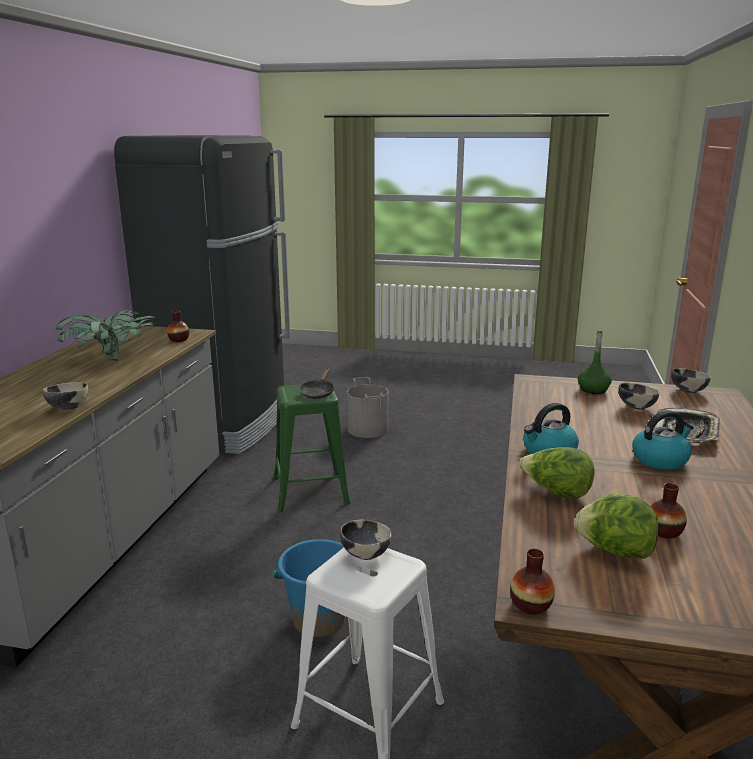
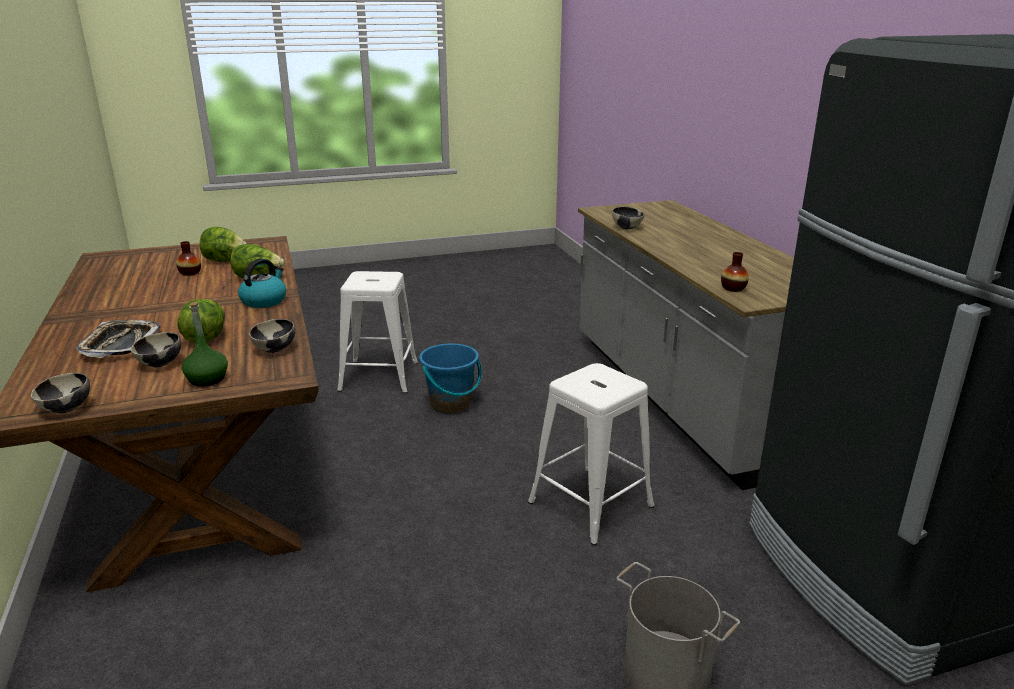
camera: 150 degrees right, 5 degrees up
(110, 361) = (714, 257): potted plant -> none
(310, 490) = (591, 504): green stool -> white stool
(318, 392) = (585, 386): black frying pan -> none
(365, 554) = (379, 284): bowl -> bowl (275, 349)
(530, 604) = (270, 240): vase -> none
(604, 422) = (205, 337): none -> lettuce
(660, 459) = (166, 313): kettle -> none

